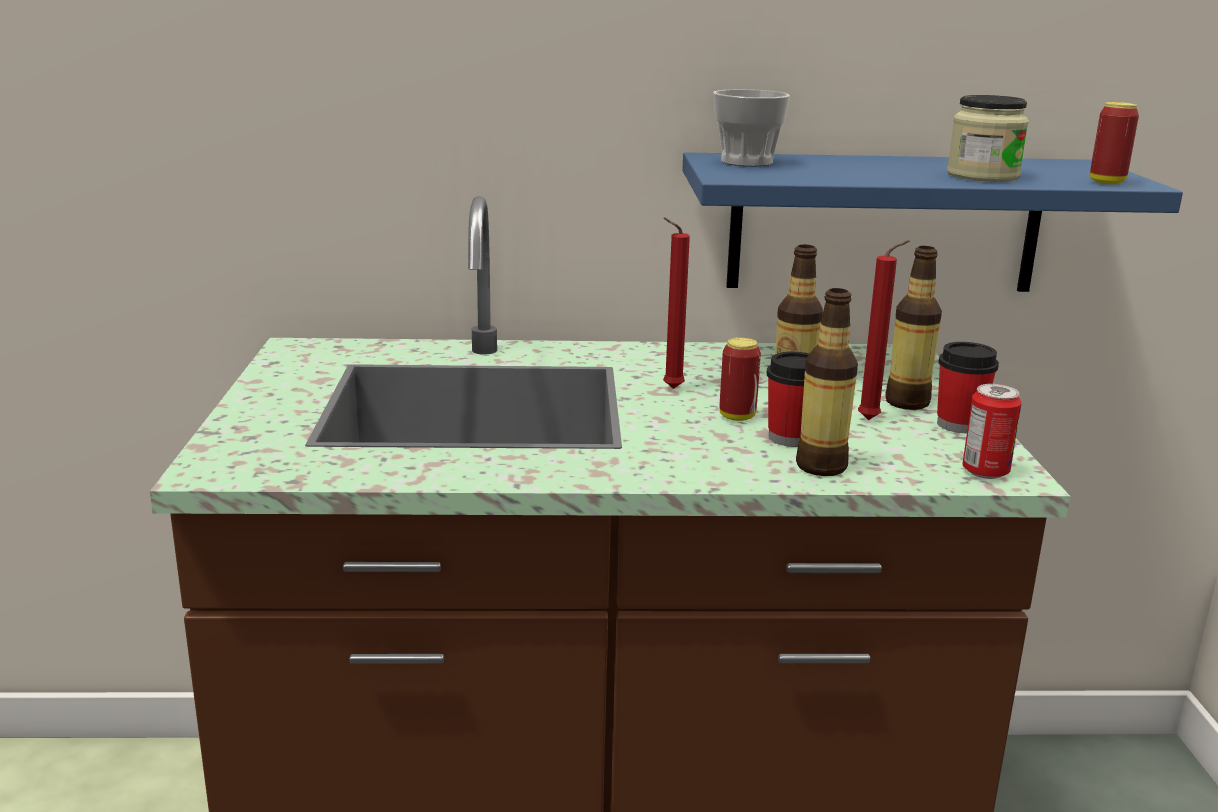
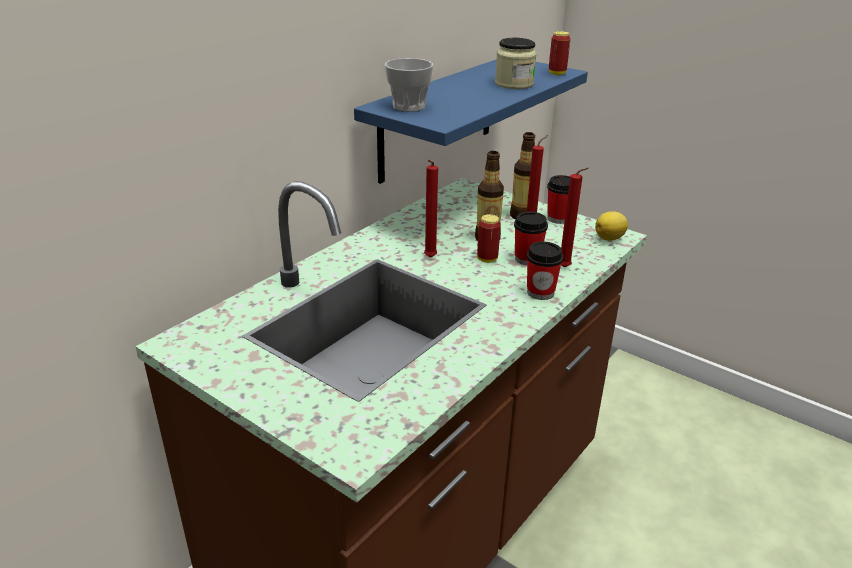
camera: 50 degrees left, 10 degrees up
(716, 469) = (540, 292): none -> cup
(821, 466) = (566, 268): bottle -> red candle
(985, 472) = (610, 238): can -> lemon

